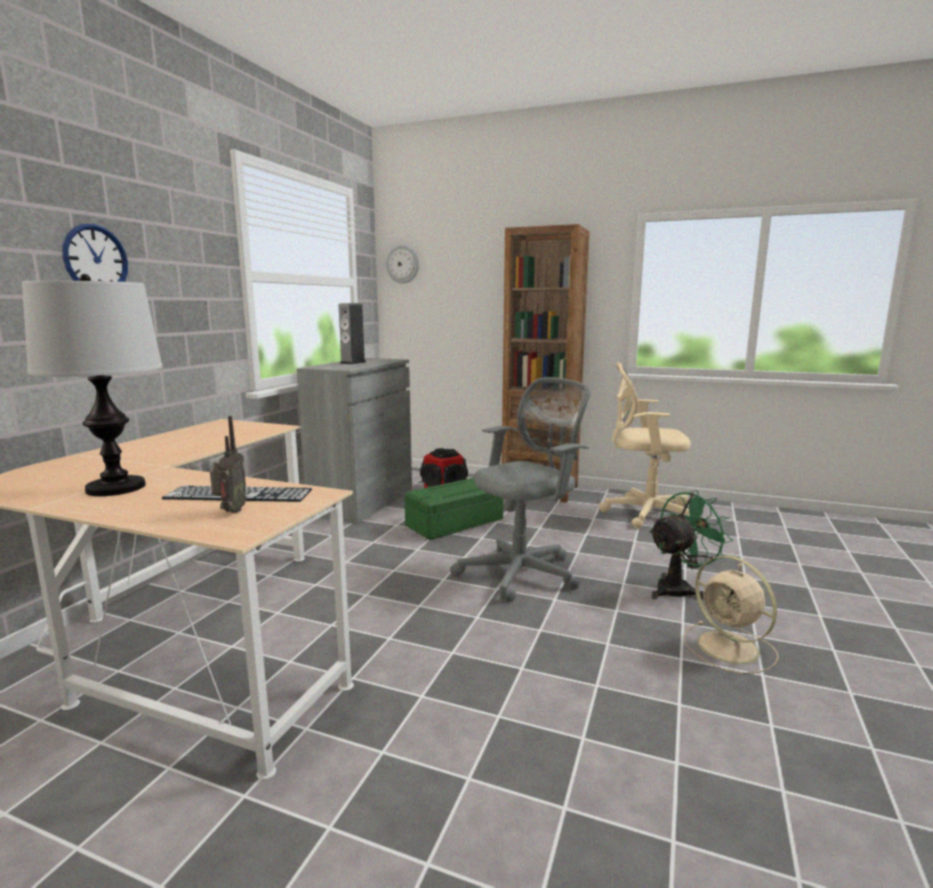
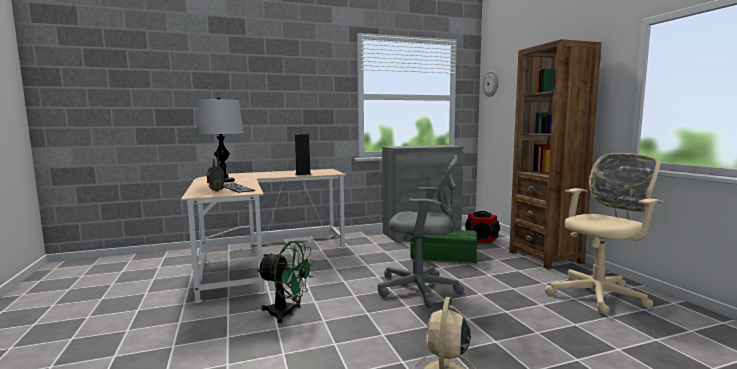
camera: 50 degrees right, 5 degrees down
(96, 259) = (274, 92): wall clock -> none
(353, 363) = (421, 146): speaker -> speaker (303, 174)
(644, 513) = (599, 295): beige office chair -> beige office chair turned 90 degrees clockwise
(679, 588) = (499, 338): green fan -> green fan (287, 313)

